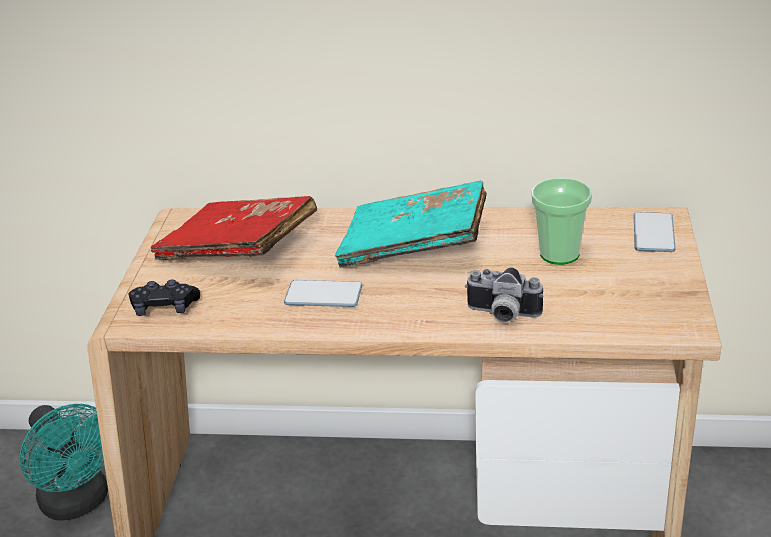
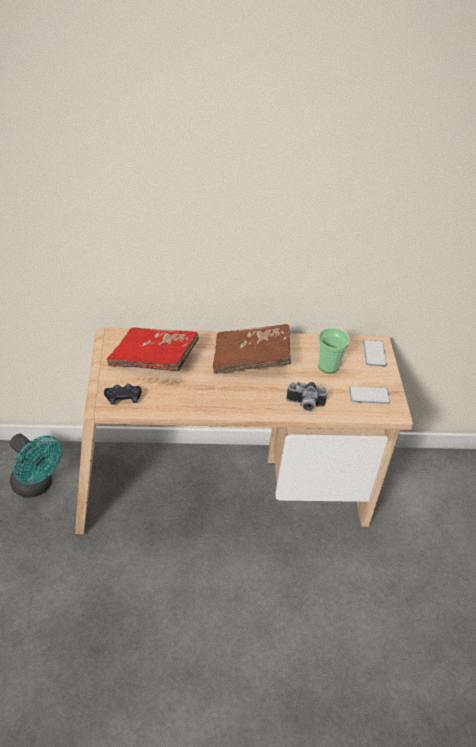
camera: 15 degrees left, 10 degrees up
(323, 295) = (209, 391): phone -> phone (369, 395)
(415, 246) = (251, 359): turquoise book -> brown book

